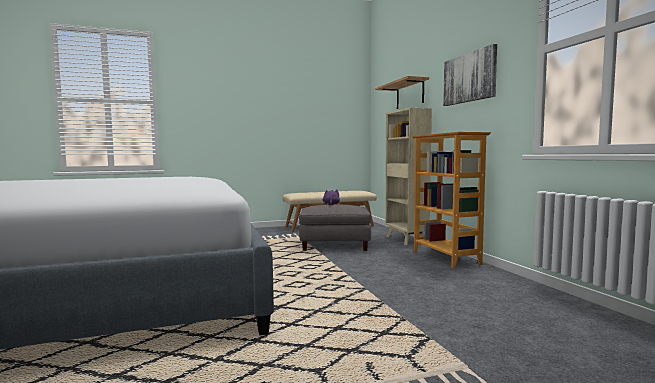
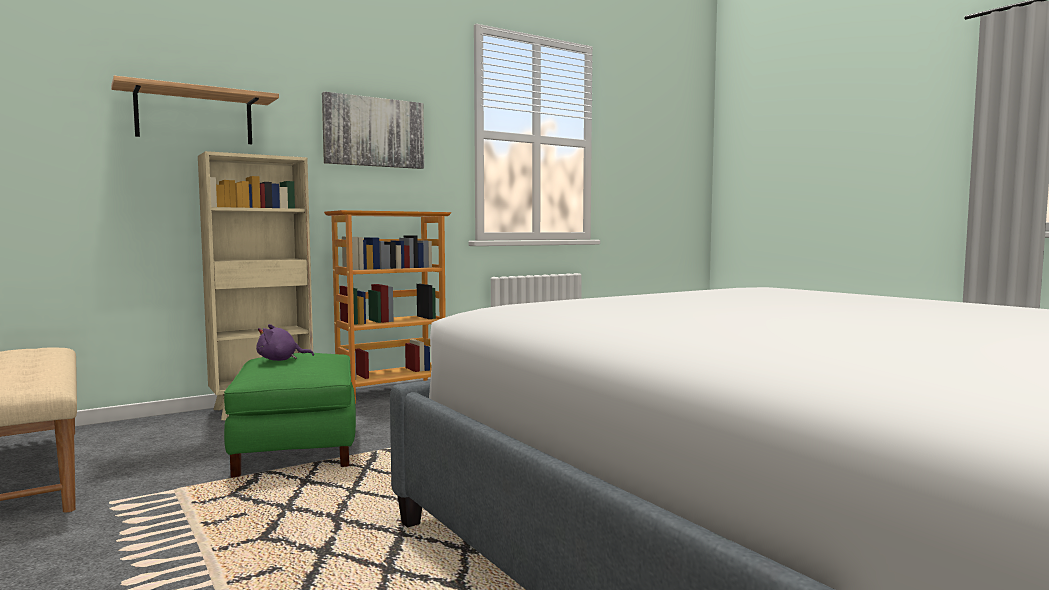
camera: 105 degrees left, 0 degrees up
(334, 245) = (298, 449): grey ottoman -> green ottoman

